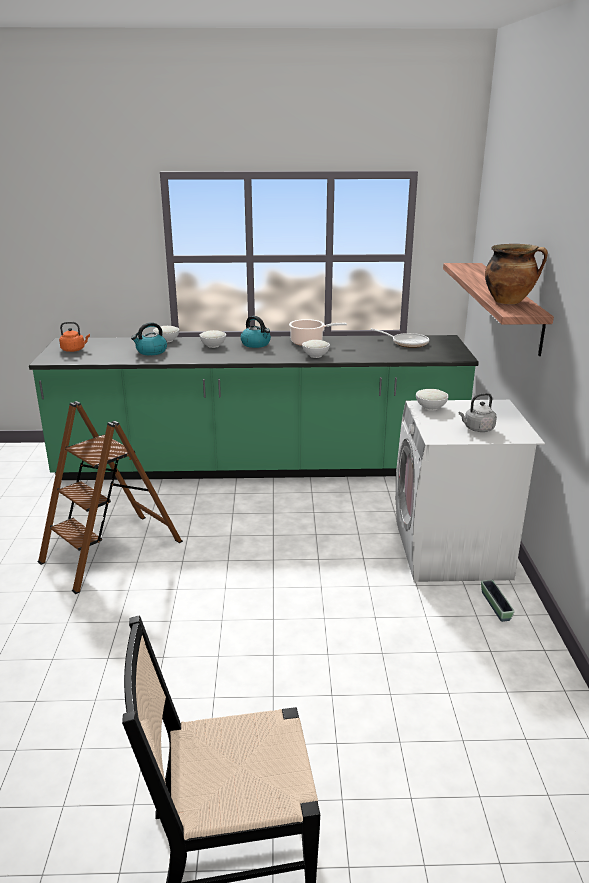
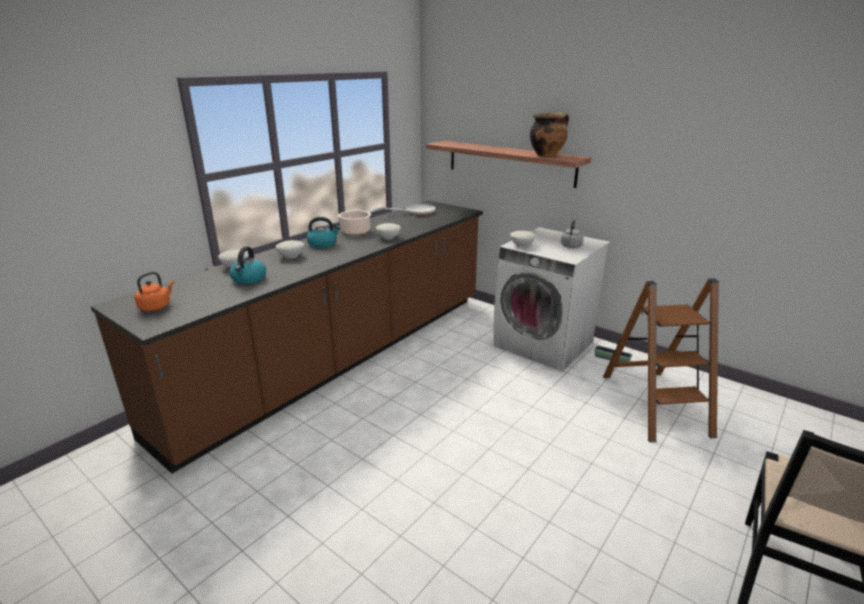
camera: 50 degrees left, 0 degrees up
(113, 550) = (360, 486): brown step ladder -> brown step ladder (654, 403)
(259, 467) = (342, 358): green counter -> brown counter

